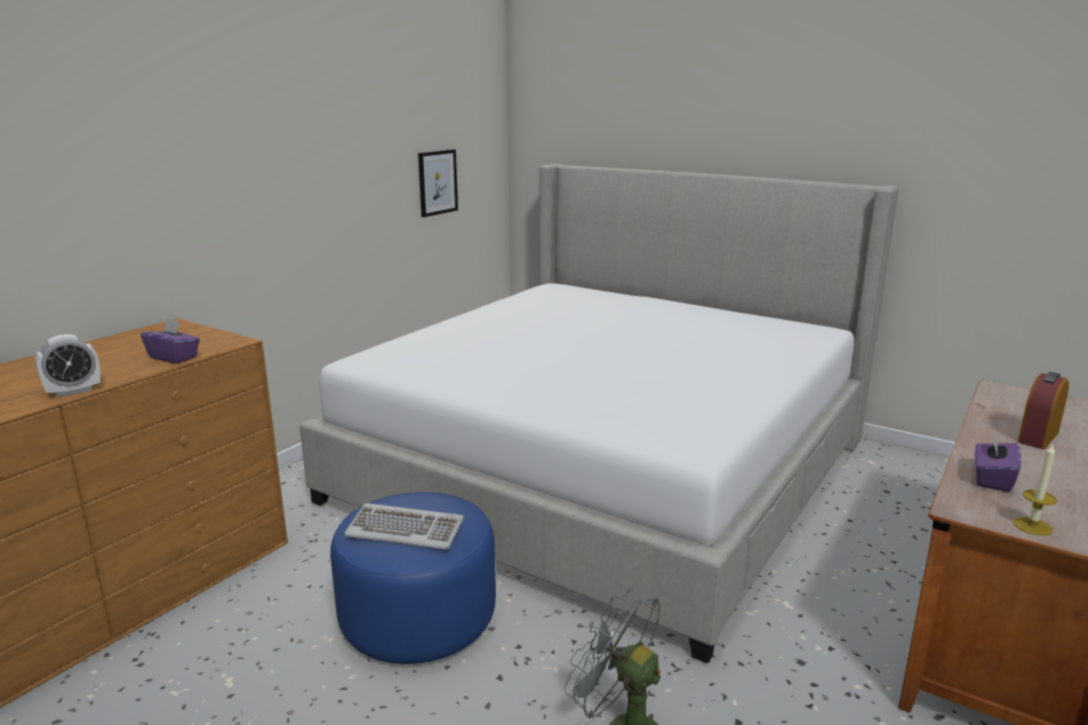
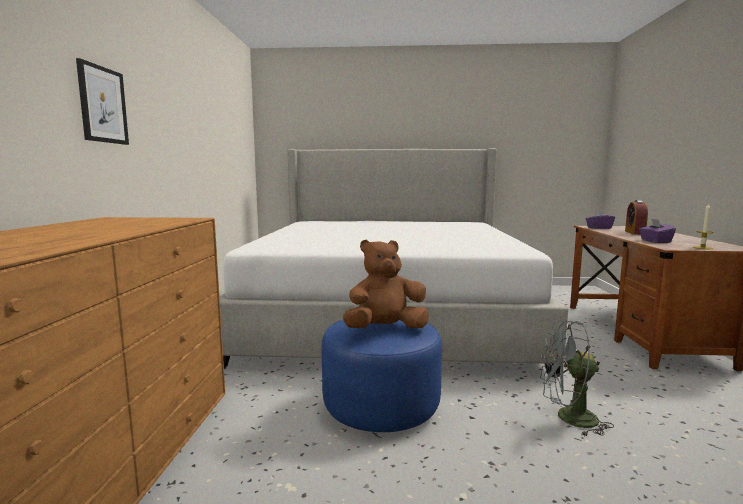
camera: 30 degrees left, 10 degrees down
(73, 391) = (109, 236): alarm clock -> none
(174, 357) = (161, 224): purple tissue box -> purple tissue box (599, 228)
(406, 530) = (385, 329): keyboard -> brown plush toy
(437, 182) = (229, 154): picture -> picture (102, 105)

